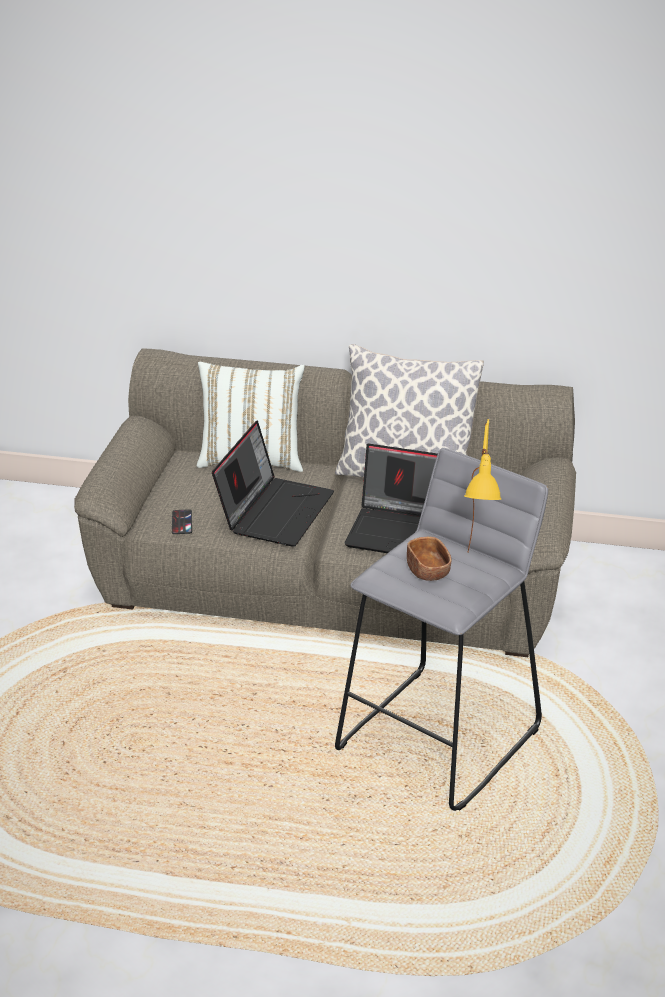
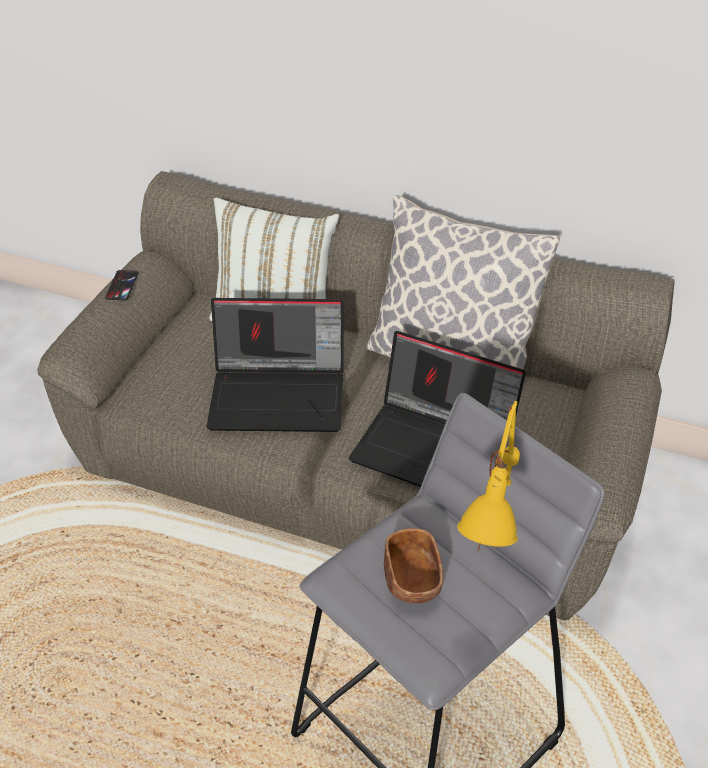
camera: 10 degrees right, 10 degrees up
(182, 522) = (166, 398): phone -> phone (122, 285)
(275, 511) = (280, 395): laptop -> laptop turned 60 degrees clockwise

